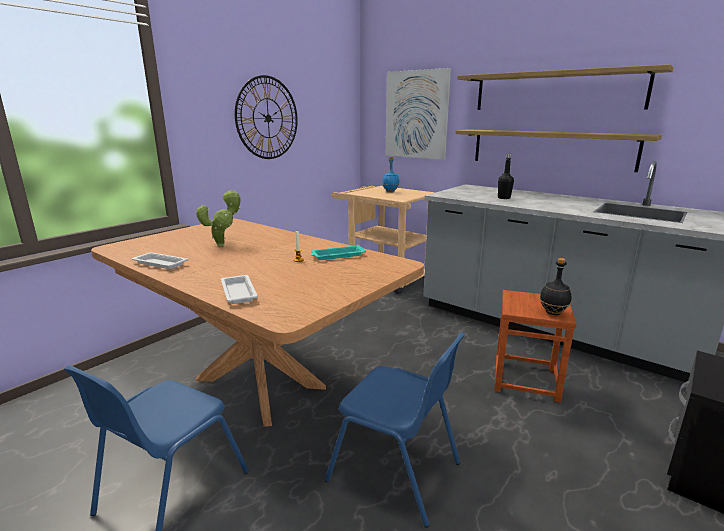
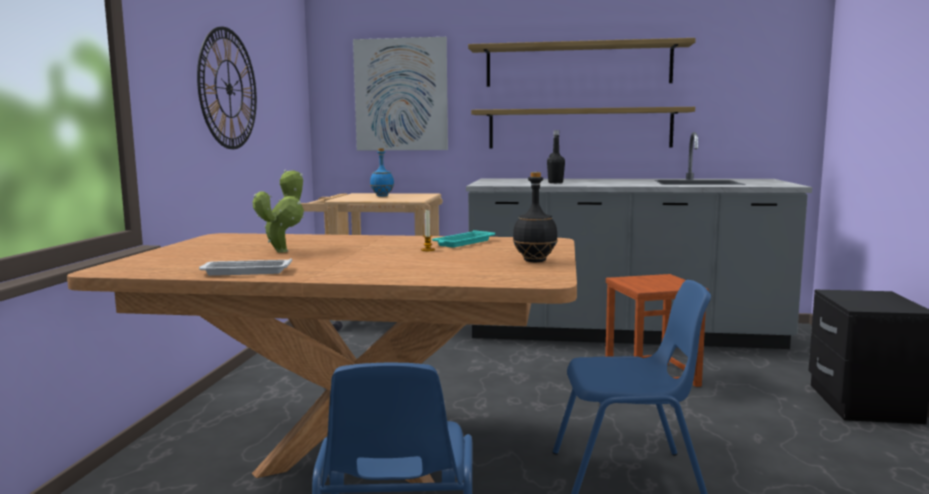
camera: 30 degrees left, 10 degrees down
(238, 292) = (434, 275): white tray -> none
(553, 313) = (679, 285): black bottle -> black bottle (535, 261)

